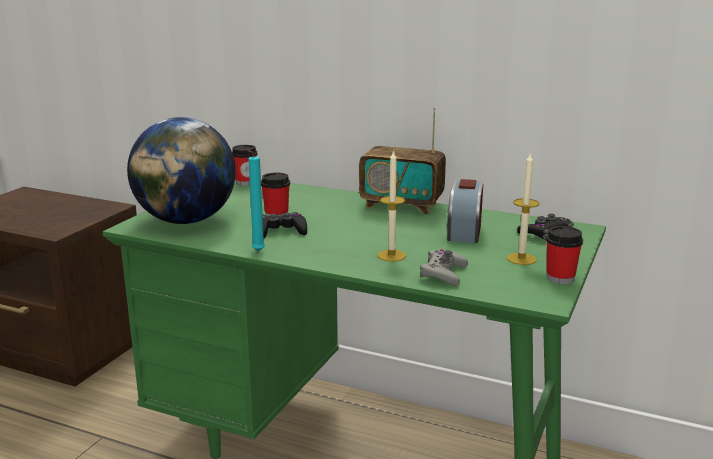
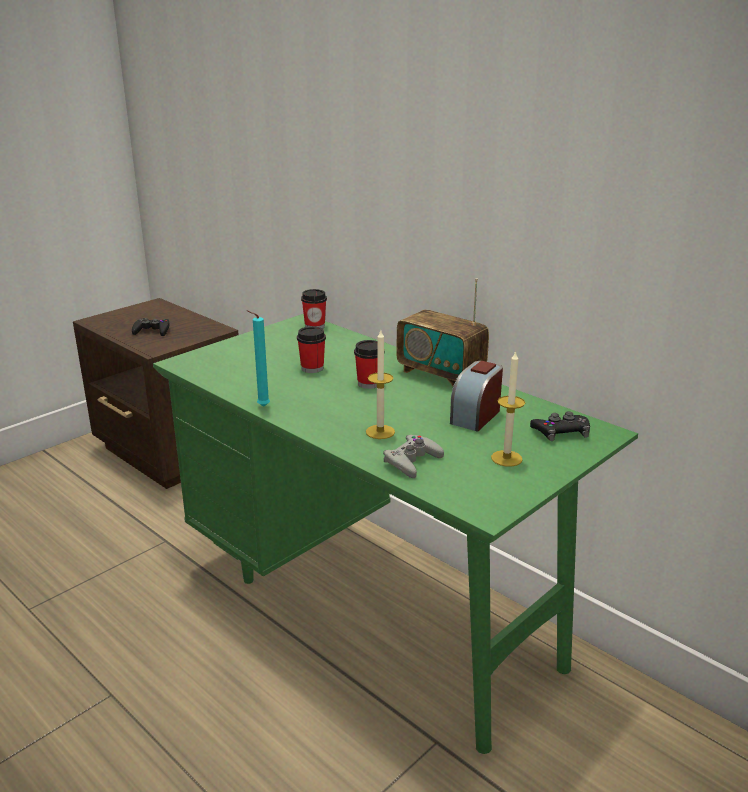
camera: 20 degrees right, 5 degrees up
(186, 221) = (228, 363): globe -> none
(281, 231) = (301, 387): black game controller -> black game controller (152, 331)
(560, 278) = (526, 488): cup -> cup (369, 383)

